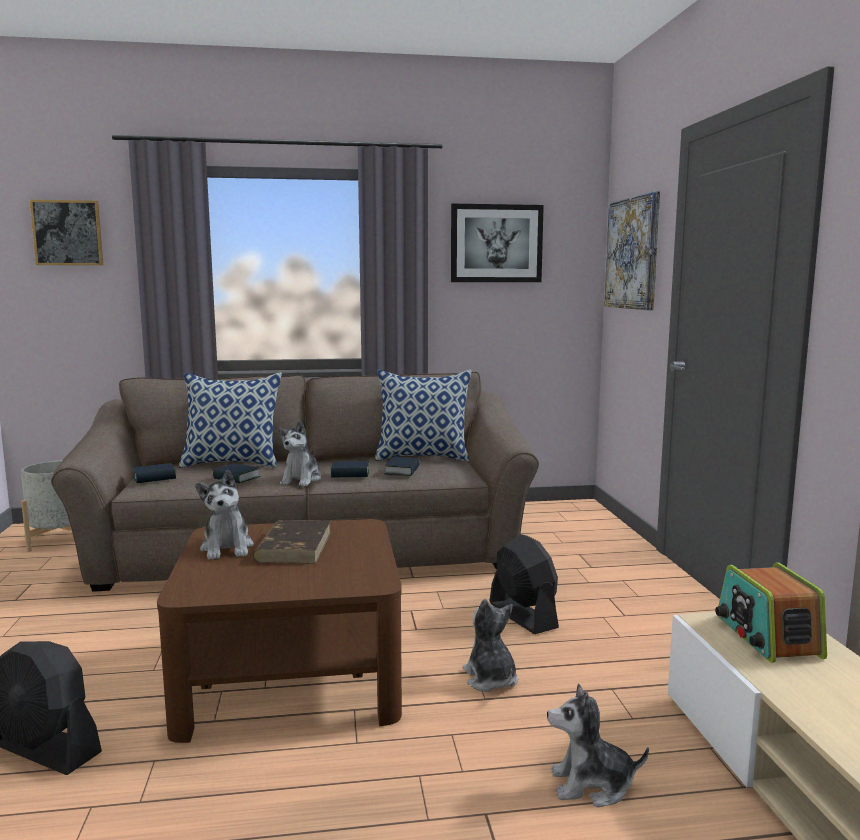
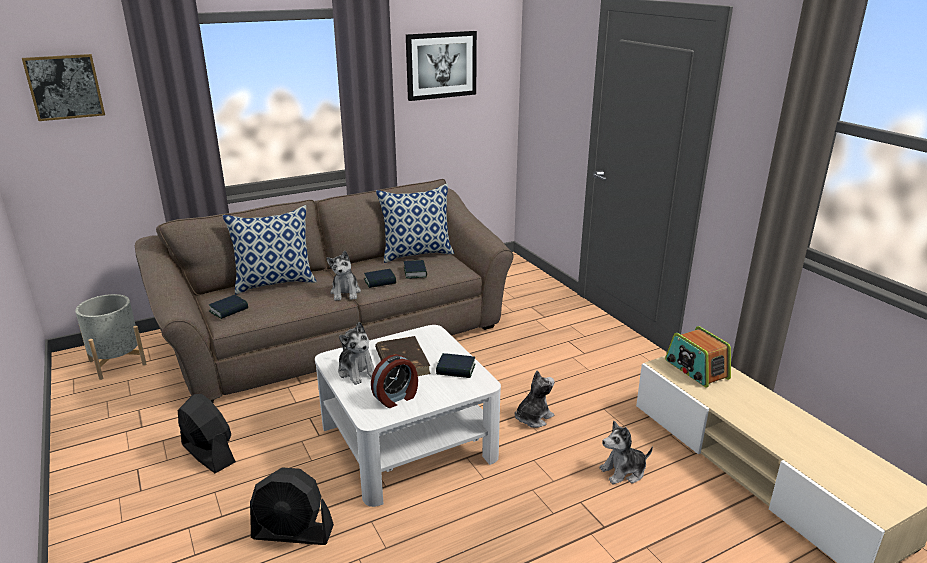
camera: 20 degrees left, 15 degrees up
(236, 478) = (296, 300): book -> book (456, 369)
(242, 580) = (396, 398): none -> alarm clock
(292, 672) = (408, 440): brown coffee table -> white coffee table
(490, 679) = (533, 418): plush toy -> plush toy turned 90 degrees clockwise
(522, 615) = (524, 365): black fan -> black fan (208, 453)
(632, 253) = (551, 76): picture -> none

